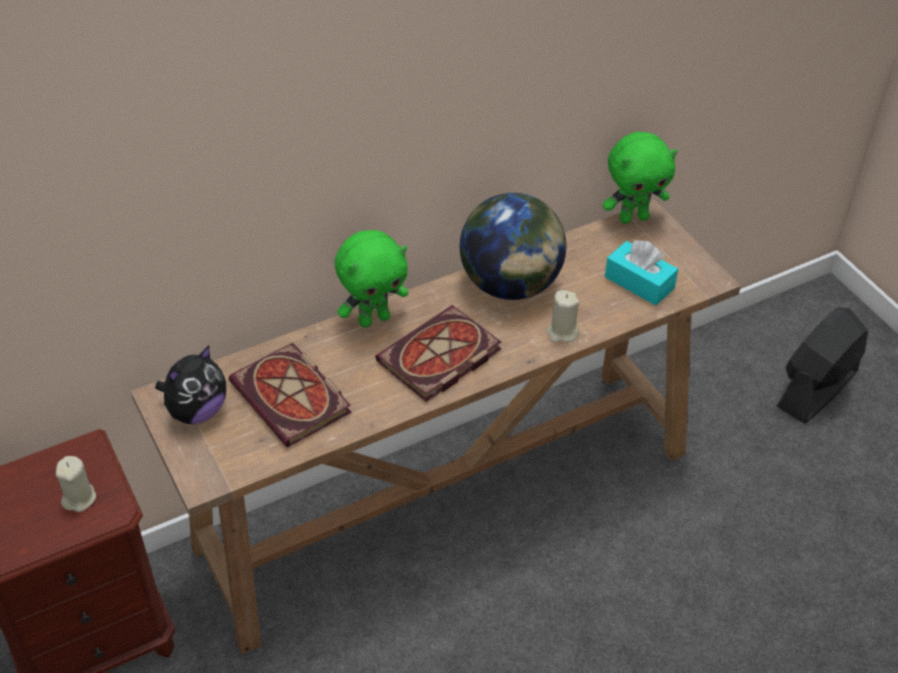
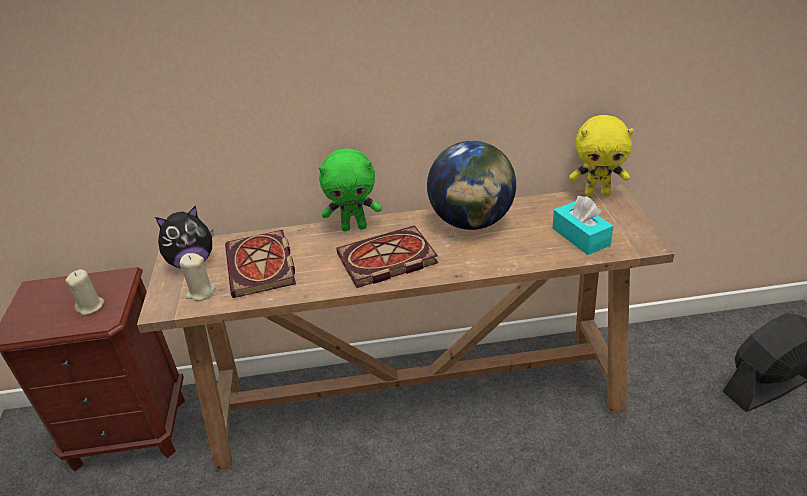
camera: 25 degrees right, 10 degrees down
(562, 332) = (496, 260): beige candle -> beige candle (200, 293)
(633, 218) = (597, 193): green plush toy -> yellow plush toy

